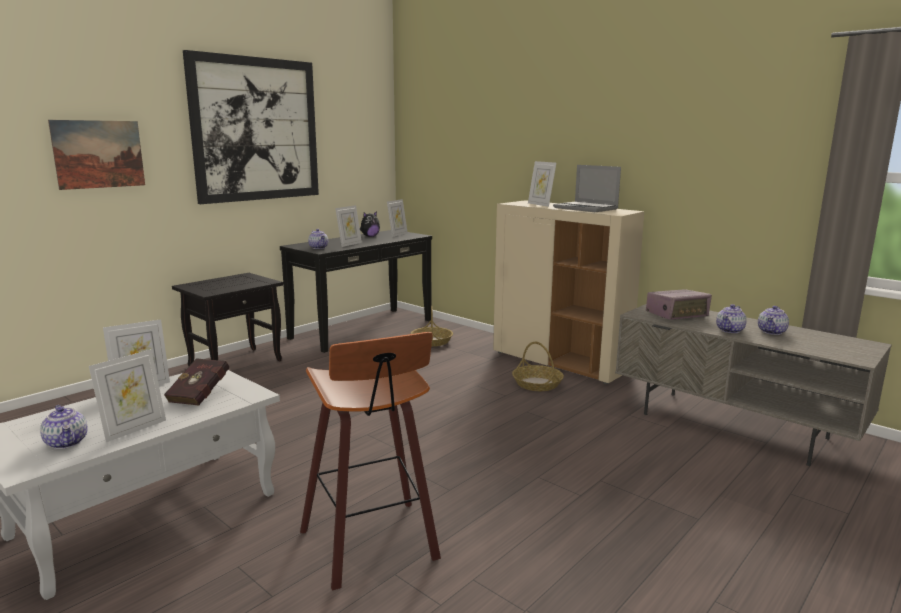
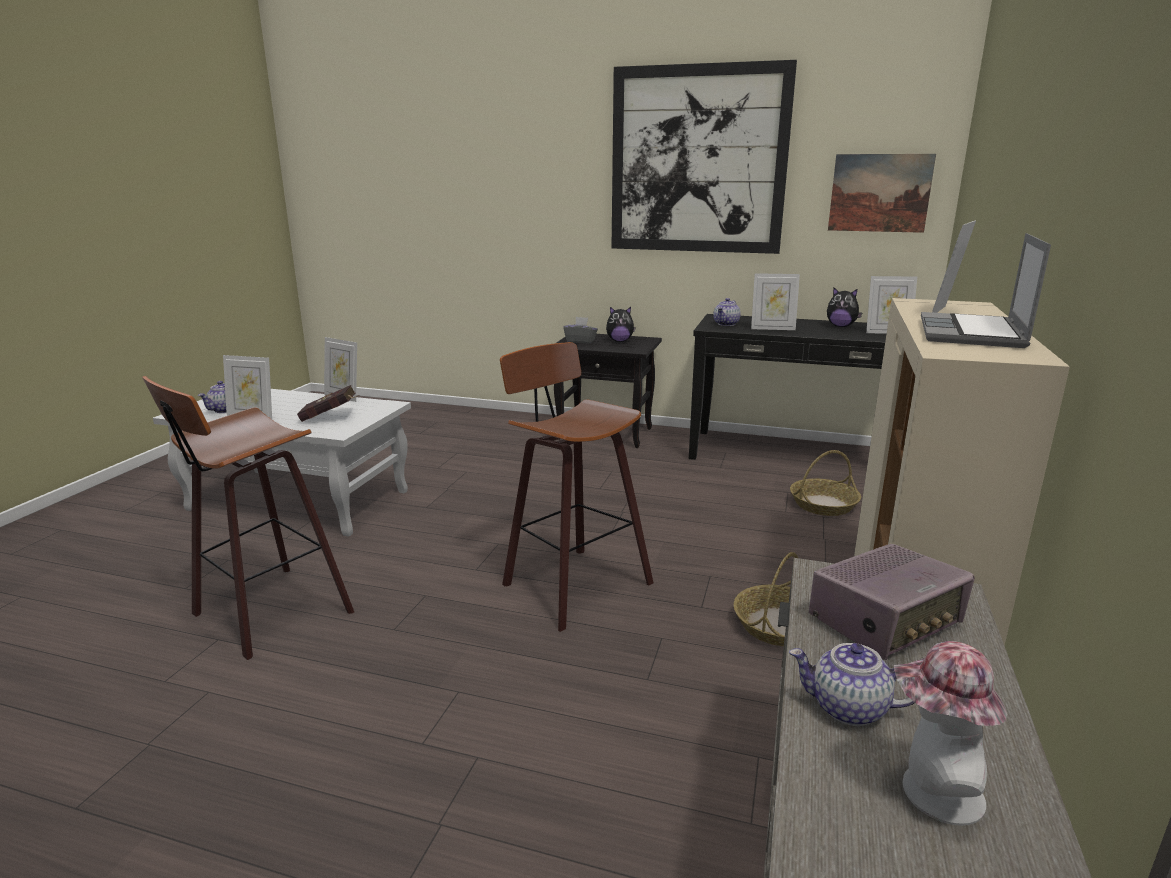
camera: 65 degrees right, 5 degrees up
(99, 154) = (521, 187): picture -> picture (880, 193)
(209, 288) = (580, 341): none -> grey tissue box
(233, 280) = (619, 341): none -> plush toy
(448, 422) = (571, 584): none -> stool
(677, 315) = (885, 622): radio -> radio turned 75 degrees counterclockwise
(772, 332) = (931, 792): teapot -> hat

